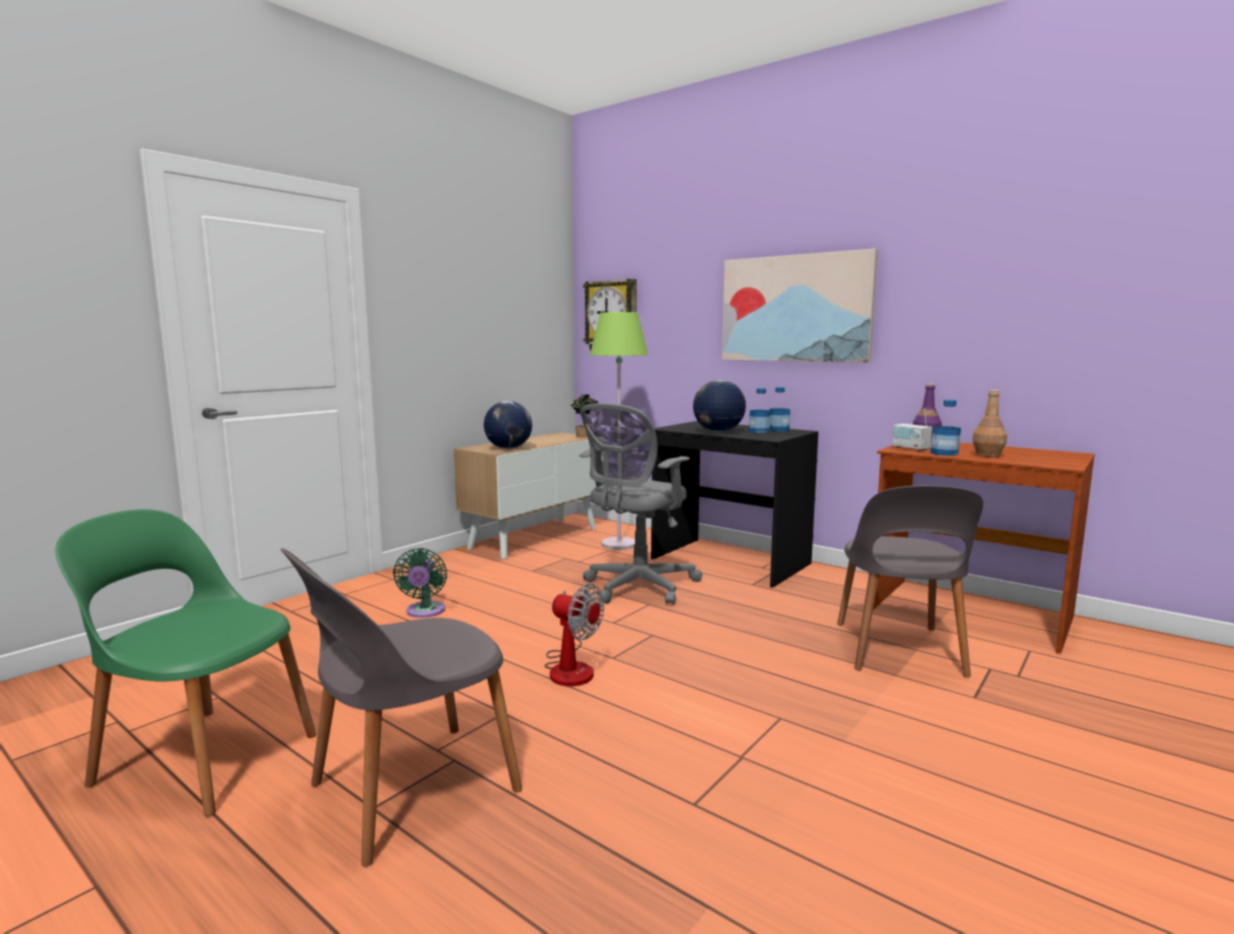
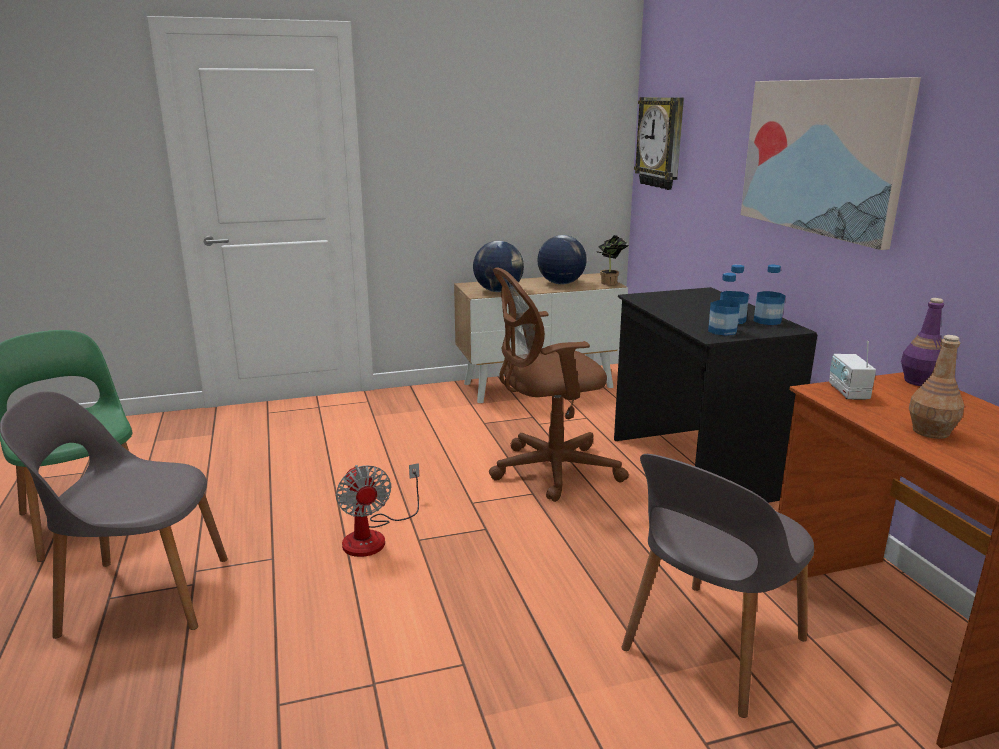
camera: 35 degrees right, 10 degrees up
(424, 612) = (347, 442): green fan -> none
(619, 544) = (607, 413): green floor lamp -> none
(637, 587) = (549, 471): grey office chair -> brown office chair
(718, 432) = (680, 312): globe -> globe (560, 283)
(944, 453) = (869, 413): bottle -> bottle (722, 331)

